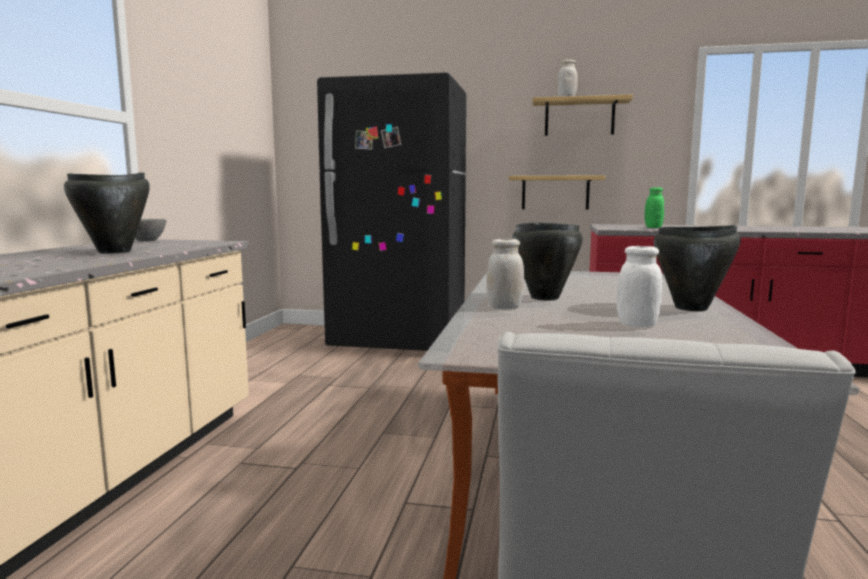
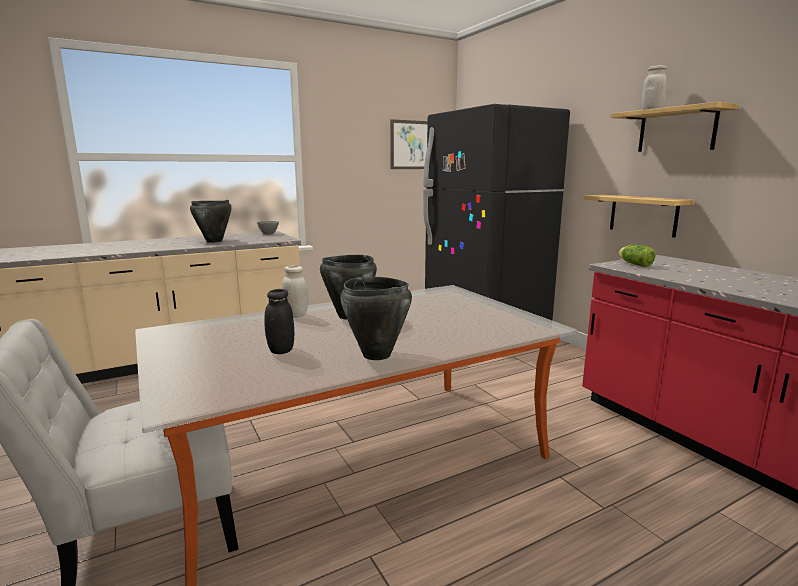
camera: 50 degrees right, 5 degrees up
(240, 118) = (410, 145): none -> picture
(616, 227) = (634, 264): none -> lettuce
(637, 325) = (281, 350): white jar -> black jar
(653, 227) = (675, 271): green jar -> none

